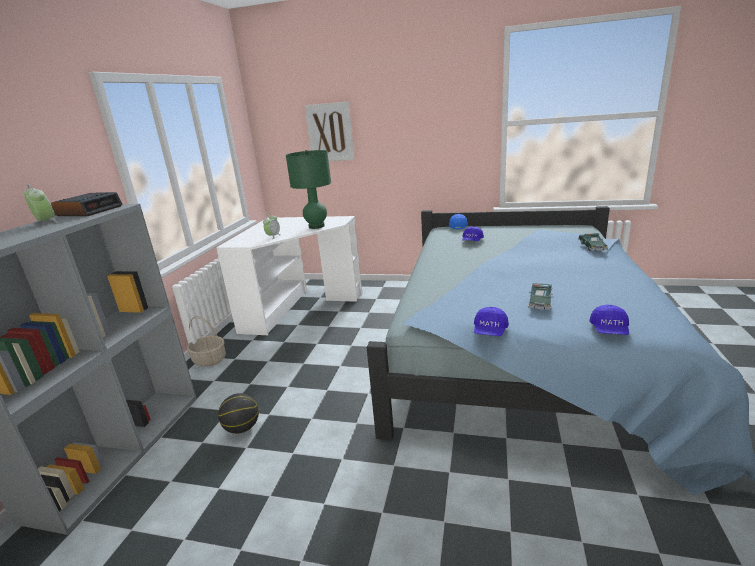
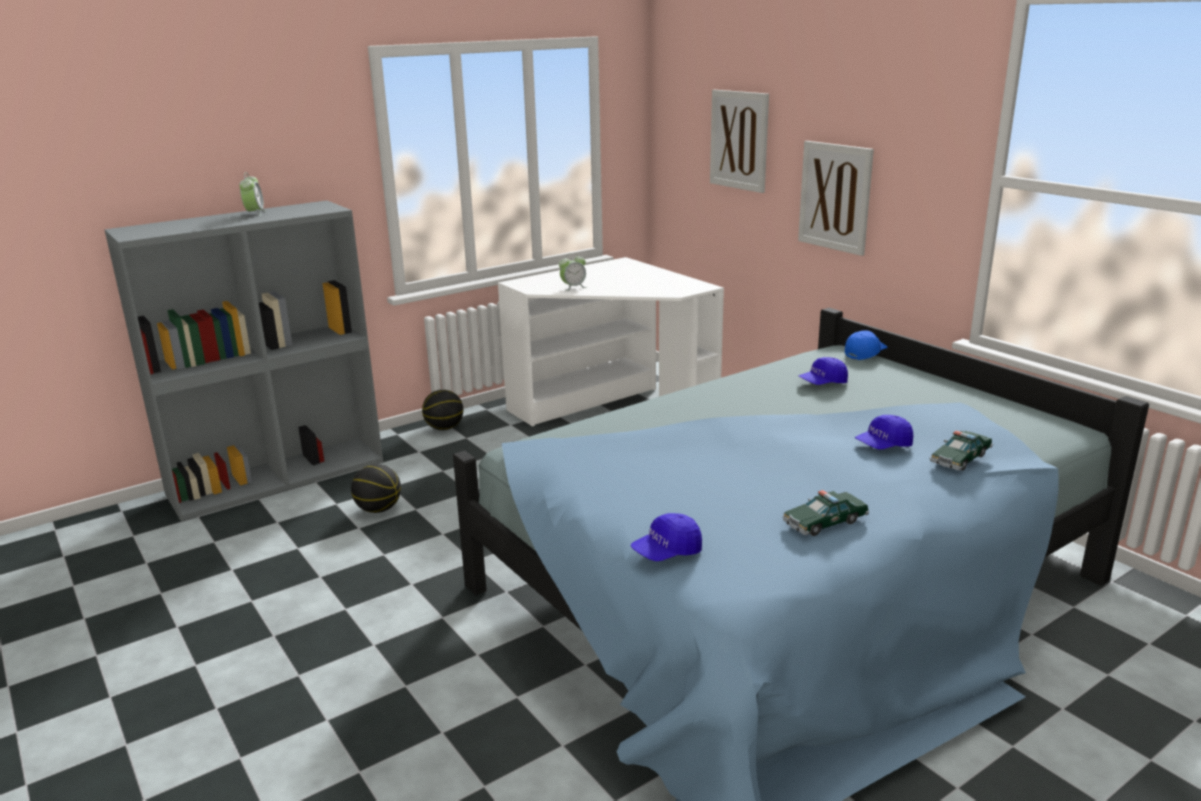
camera: 40 degrees right, 0 degrees up
(90, 211) = (306, 208): alarm clock -> none
(210, 360) = (444, 428): basket -> basketball
(316, 226) = (645, 289): green table lamp -> none
(405, 152) = (835, 197): none -> picture
(490, 331) = (552, 490): blue cap -> blue cap (883, 446)
(540, 301) = (682, 488): toy car -> toy car (825, 522)

